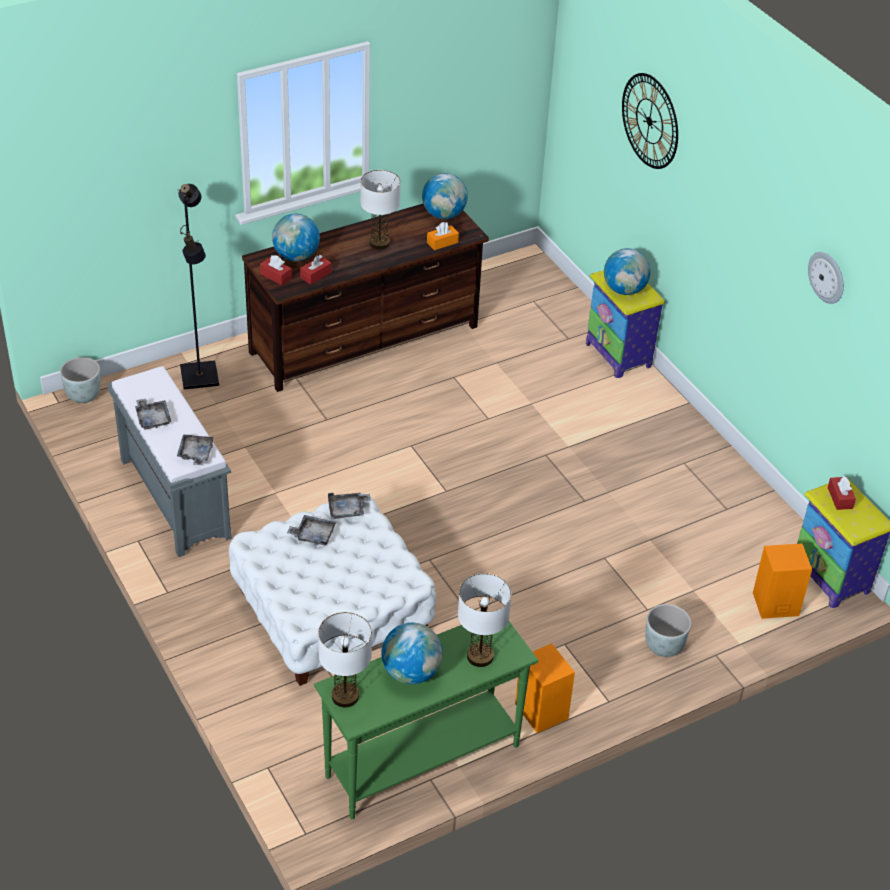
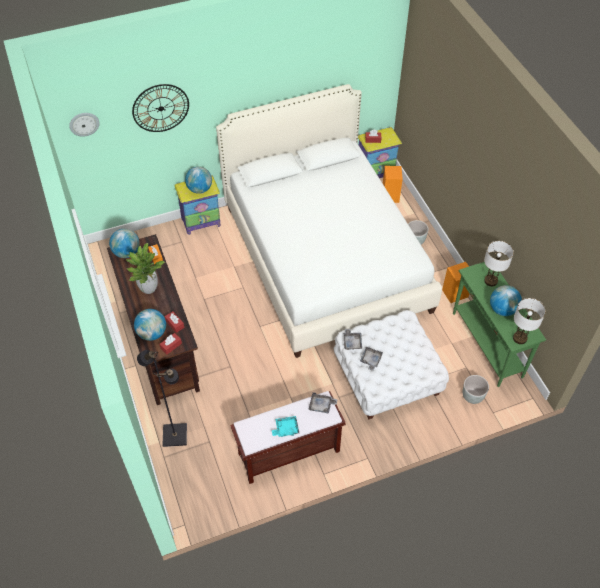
camera: 80 degrees left, 10 degrees up
(84, 395) = (180, 508): grey planter -> grey planter (472, 396)
(153, 418) = (286, 429): grey tray -> turquoise tray
(173, 497) = (288, 453): grey bench -> brown bench
(379, 243) = (148, 288): table lamp -> potted plant
(583, 516) = (325, 257): none -> white bed
(827, 277) = (318, 70): wall clock -> wall clock (84, 124)

